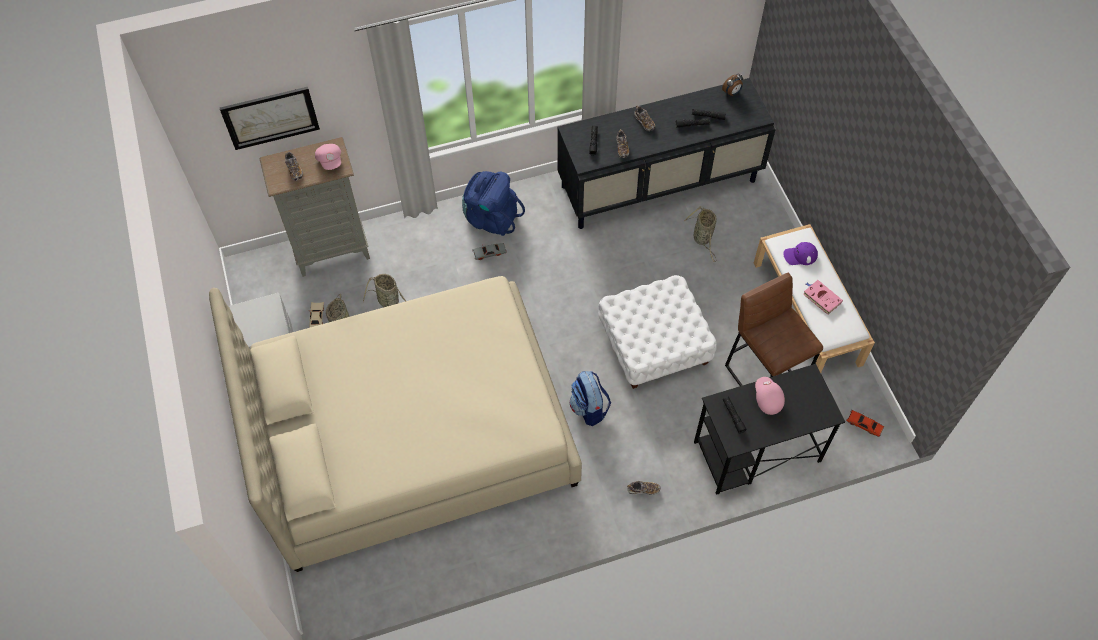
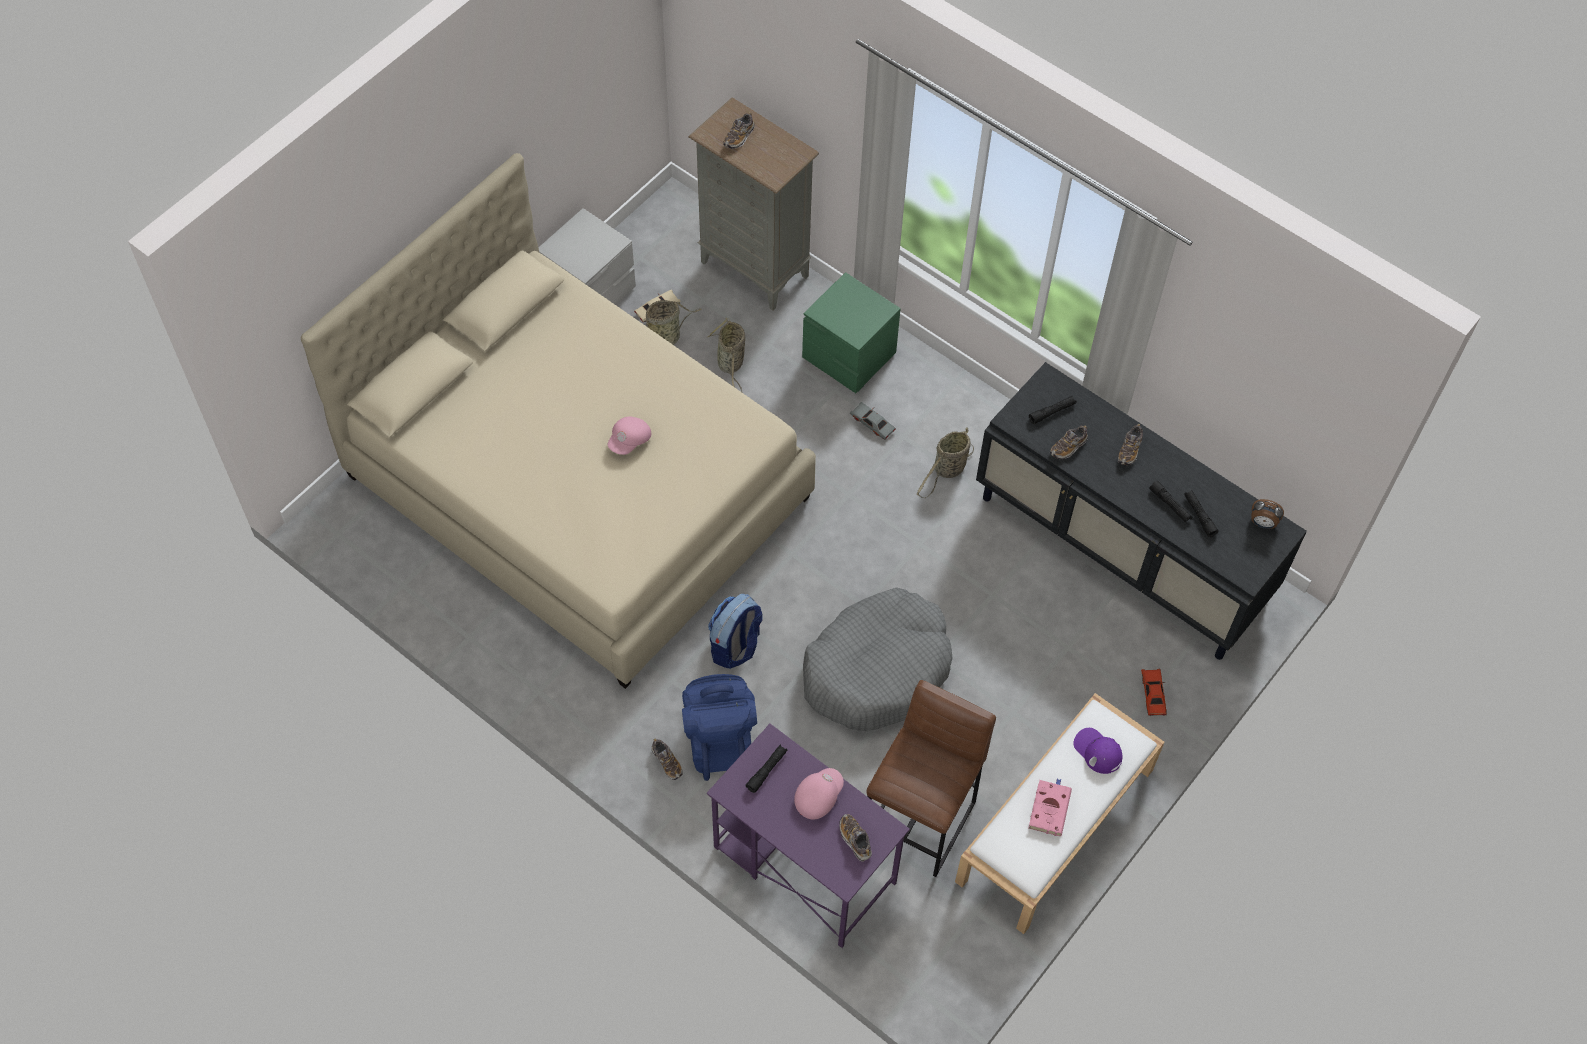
camera: 55 degrees right, 0 degrees up
(270, 117) = (760, 64): picture -> none
(330, 160) = (777, 161): pink cap -> pink cap (630, 441)
(433, 237) = (850, 355): none -> green nightstand
(491, 218) = (923, 397): blue backpack -> blue backpack (719, 739)
(654, 343) = (877, 669): white ottoman -> grey dog bed
(702, 239) = (1076, 644): basket -> basket (947, 470)
(756, 452) = (803, 864): black desk -> purple desk
(807, 395) = (855, 840): none -> shoe
(864, 425) = (932, 976): red toy car -> red toy car (1153, 695)

